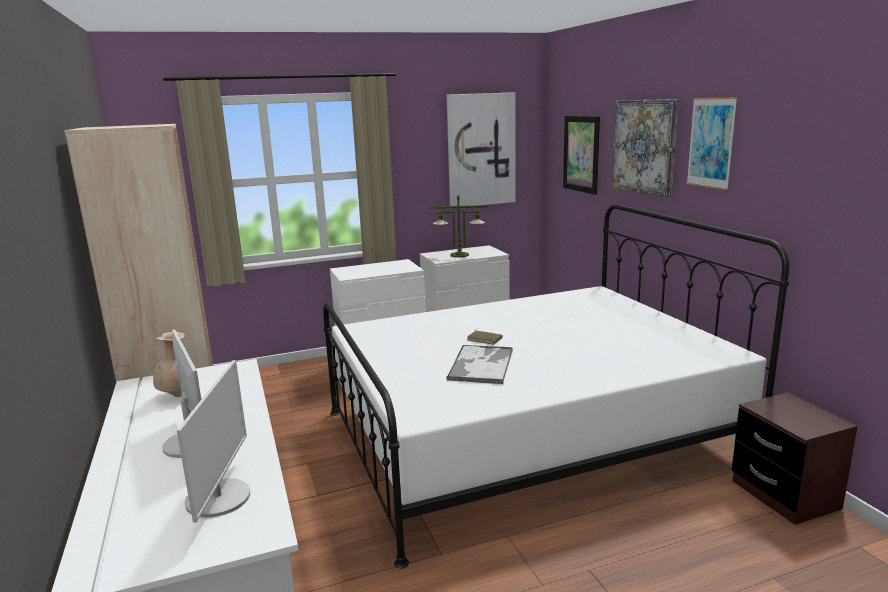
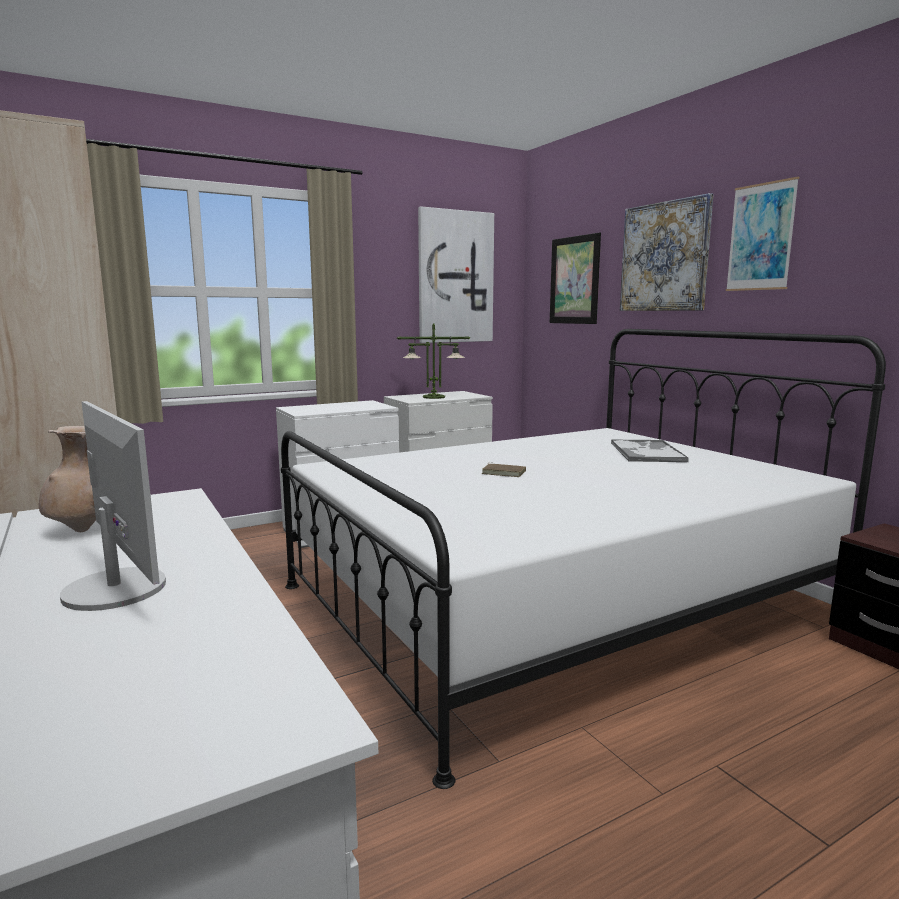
camera: 10 degrees left, 5 degrees down
(219, 498) = (187, 669): monitor -> none
(481, 364) = (517, 496): tray -> tray (646, 452)

